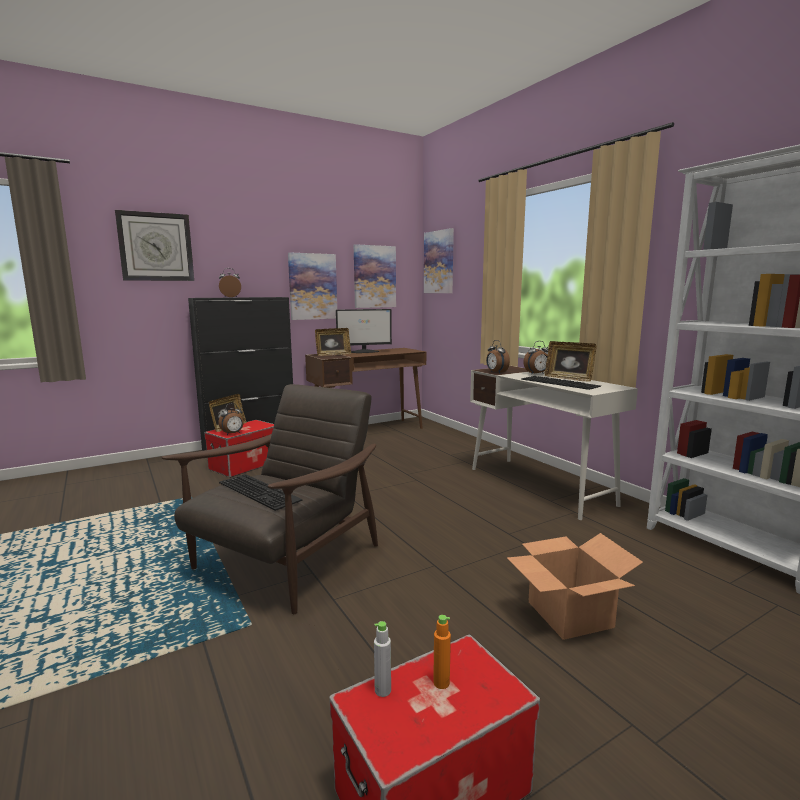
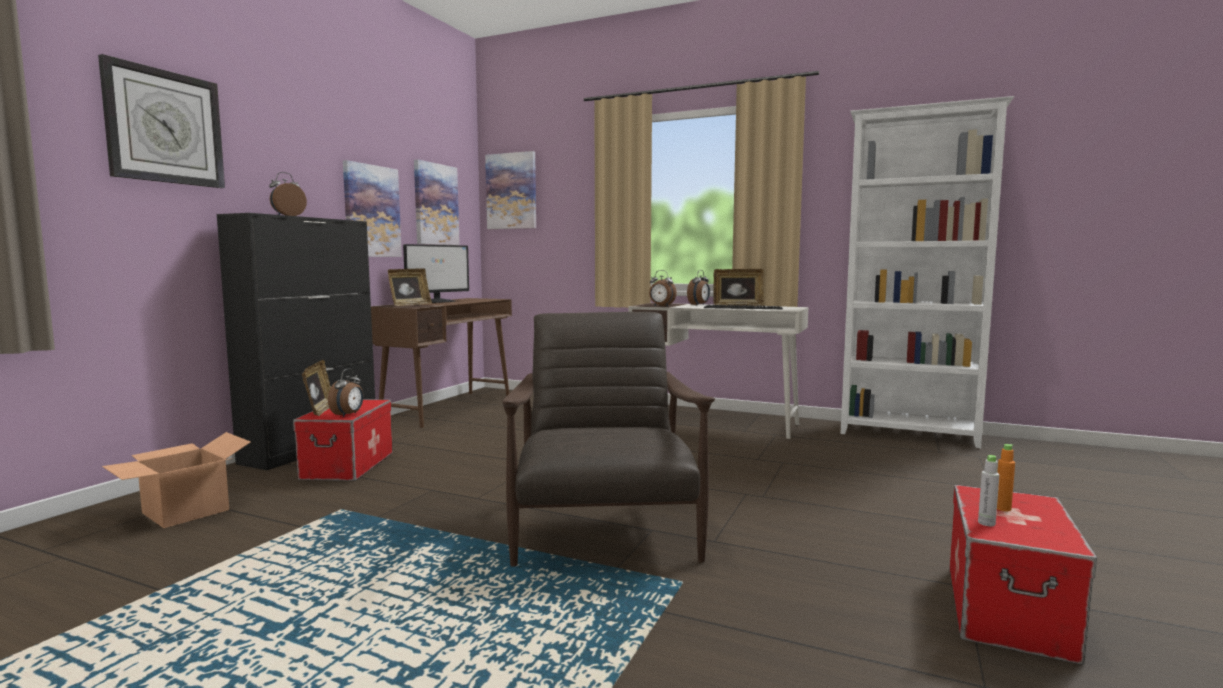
camera: 35 degrees left, 5 degrees down
(261, 491) = (605, 434): keyboard -> none
(571, 615) = (894, 494): cardboard box -> cardboard box (187, 511)

